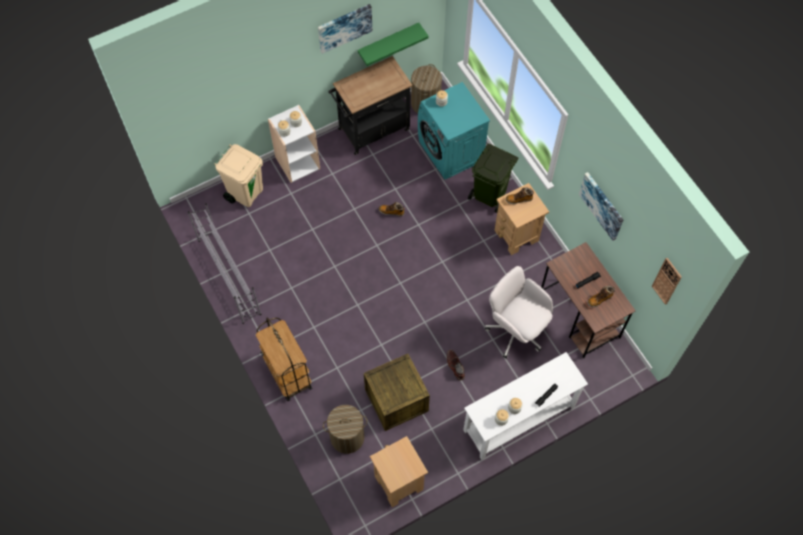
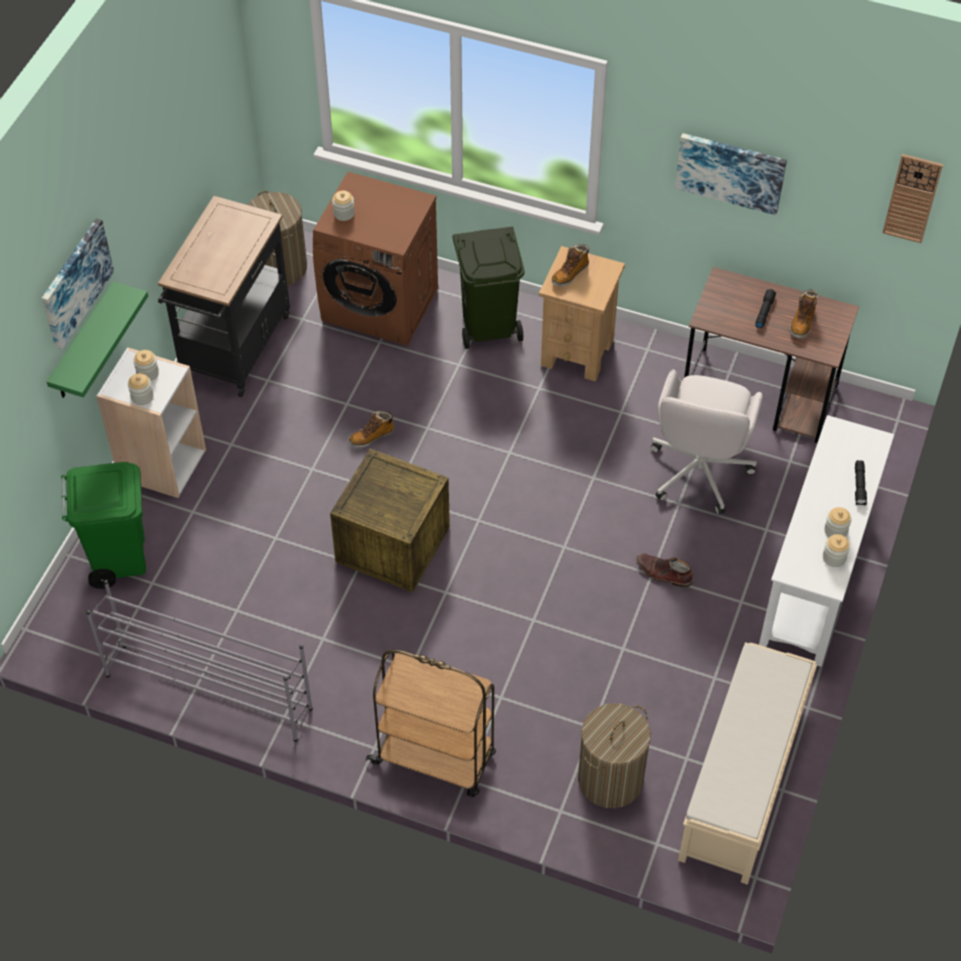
camera: 40 degrees left, 10 degrees down
(246, 193) = (119, 558): beige trash can -> green trash can
(344, 27) = (150, 158): picture -> picture (75, 283)
(388, 42) = (202, 171): green shelf -> green shelf (83, 344)
(396, 400) = (629, 677): crate -> crate (392, 544)
(398, 482) = (741, 783): beige nightstand -> beige bench
(451, 152) = (380, 307): turquoise washing machine -> brown washing machine
(515, 331) = (699, 472): white office chair -> white office chair turned 75 degrees counterclockwise

